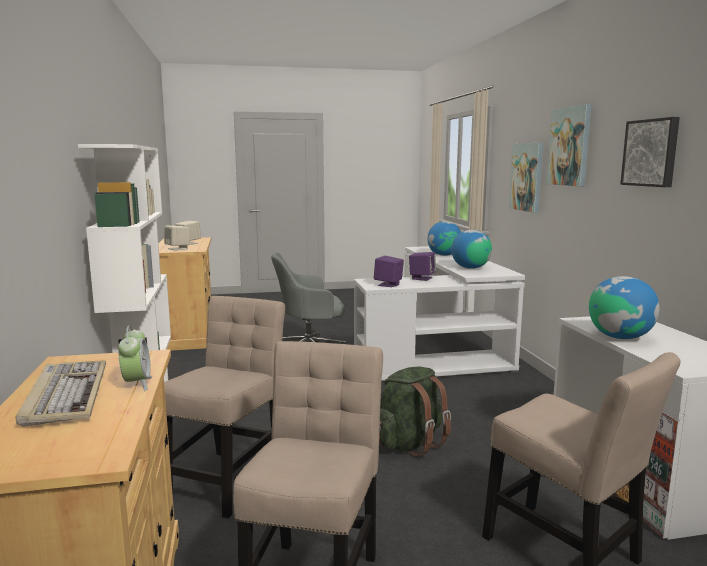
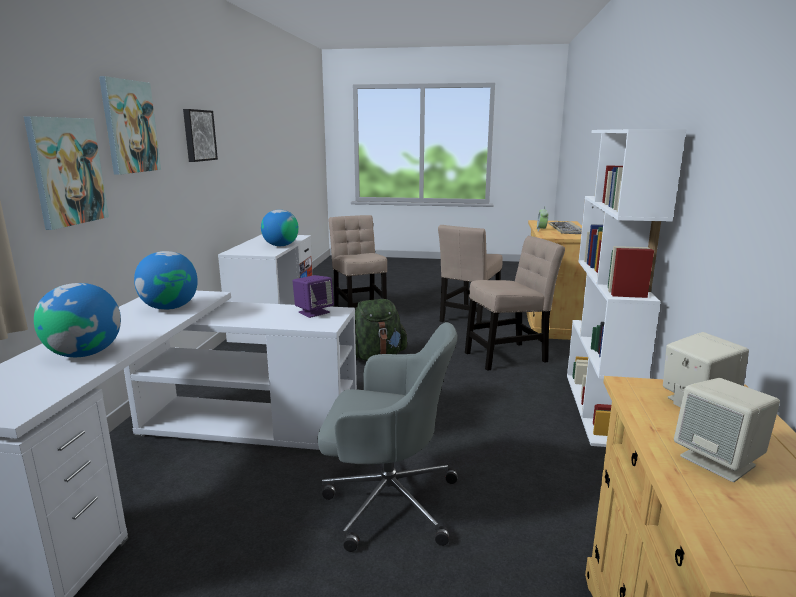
camera: 160 degrees left, 5 degrees up
(229, 478) = (509, 356): beige chair -> beige chair turned 150 degrees counterclockwise
(422, 278) = (247, 319): purple speaker -> none

